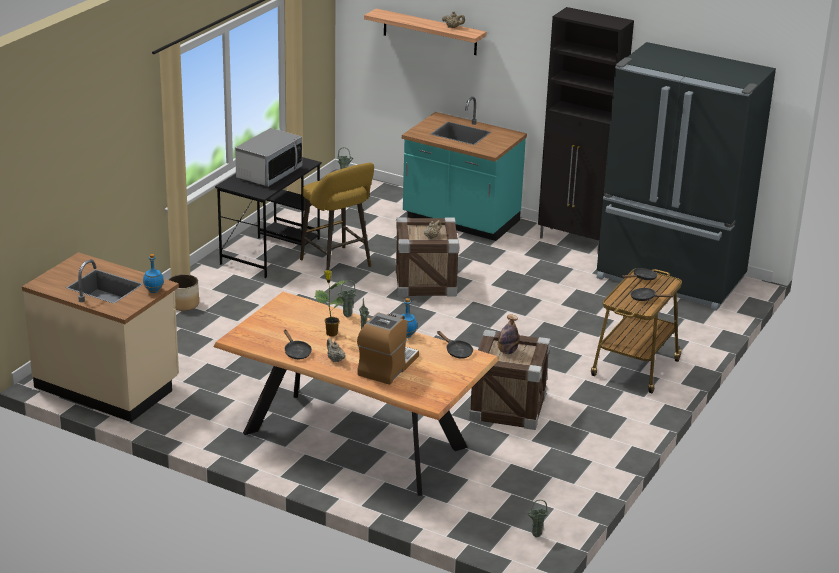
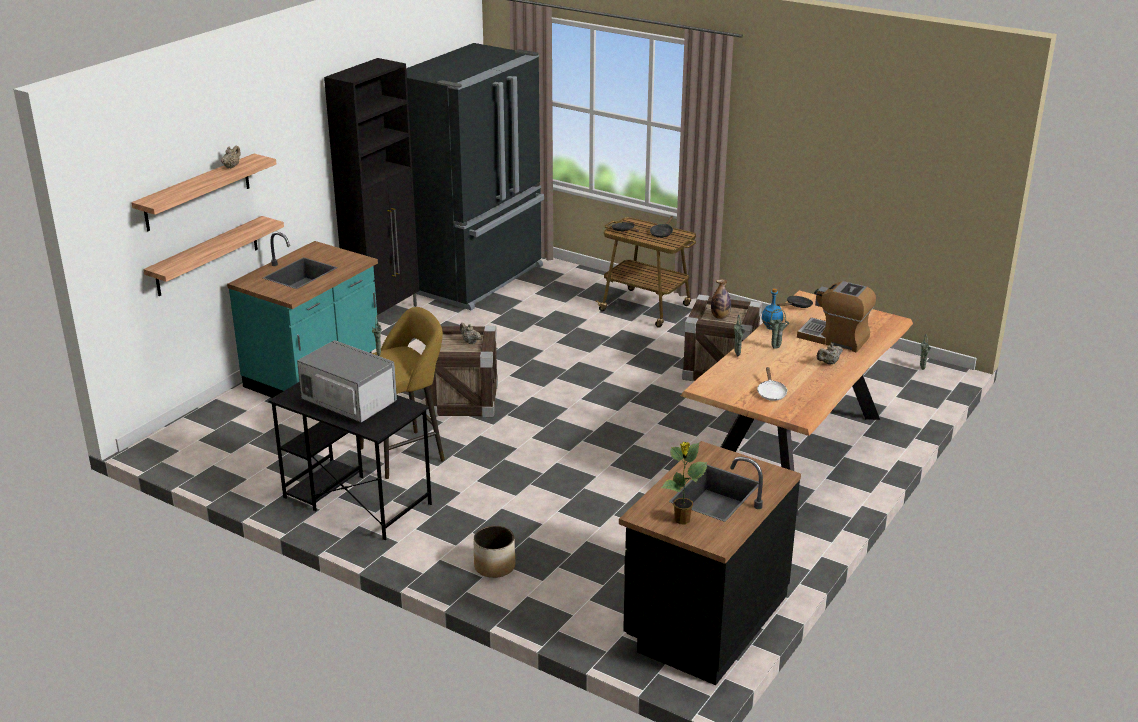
camera: 85 degrees left, 0 degrees up
(108, 385) = (704, 619): beige counter -> black counter
(154, 291) = (725, 456): blue bottle -> none
(277, 328) = (771, 393): none -> white frying pan
(296, 352) = (820, 383): black frying pan -> none
(331, 333) = (775, 364): potted plant -> potted plant (682, 520)
(428, 83) = (207, 256): none -> shelf

